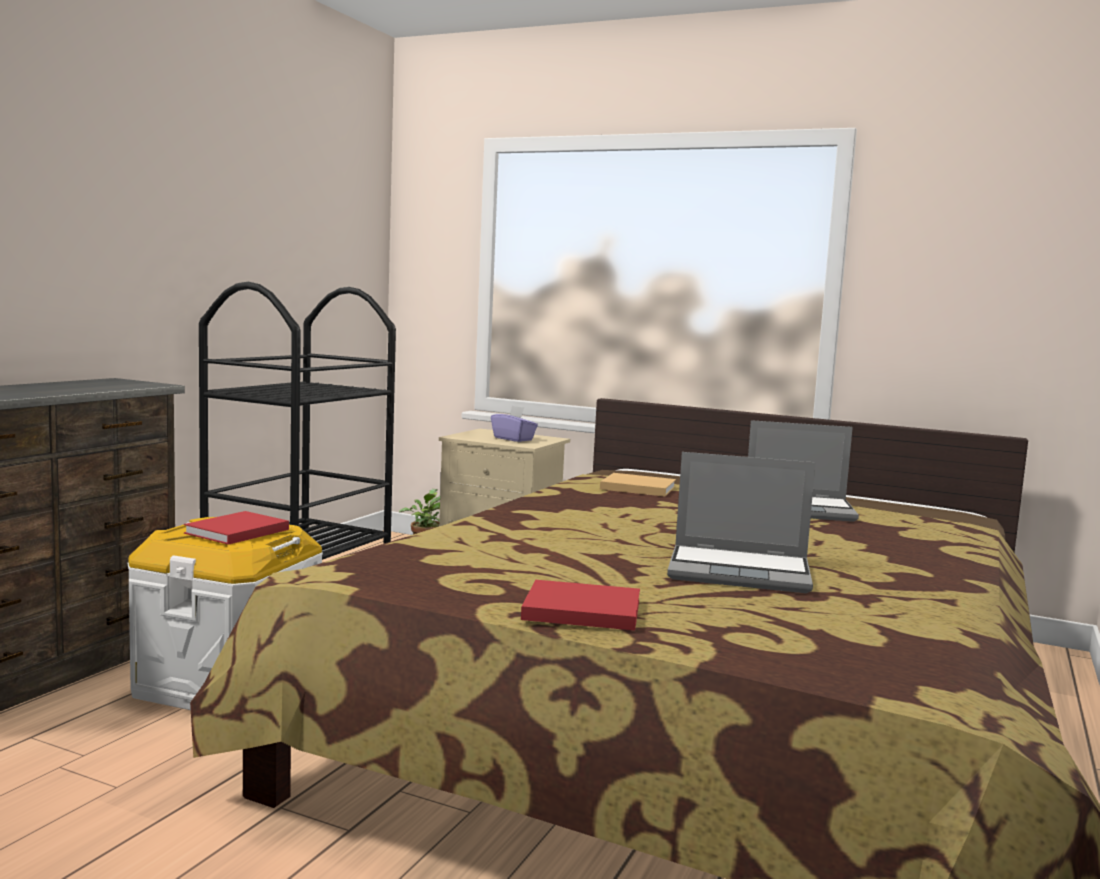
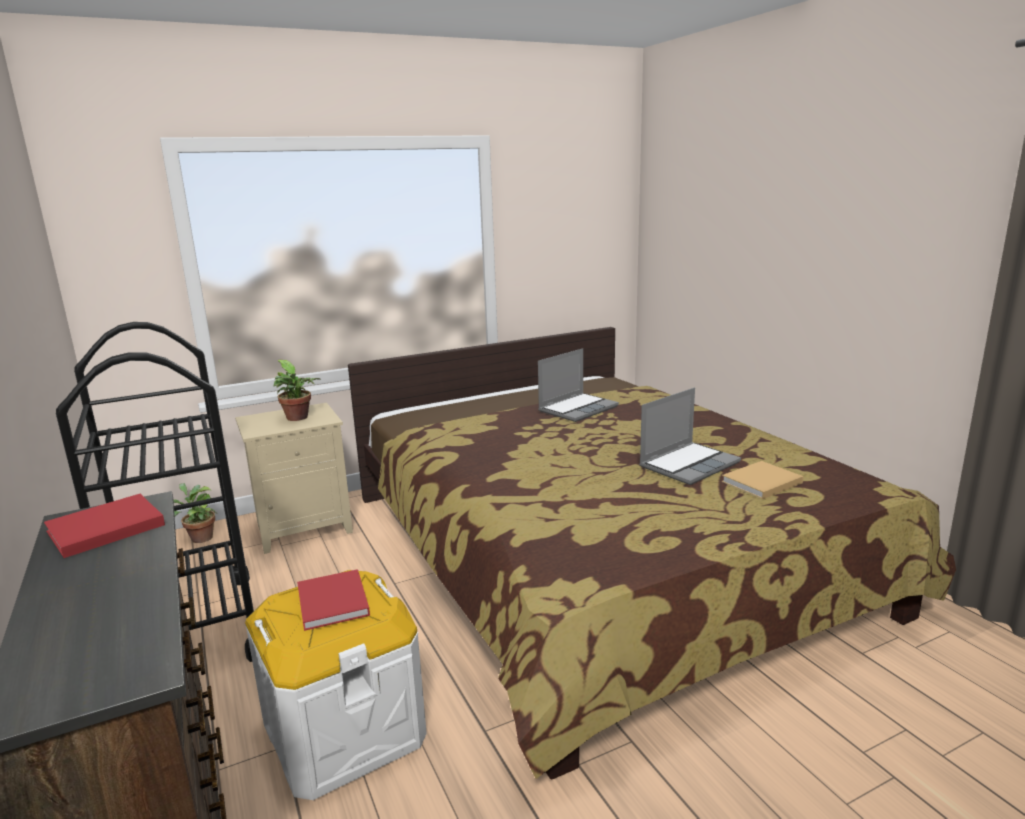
camera: 50 degrees left, 10 degrees up
(513, 439) = (298, 418): purple tissue box -> potted plant
(578, 609) = (728, 527): red book -> red book (102, 529)
(635, 487) = (473, 428): beige book -> beige book (760, 483)

